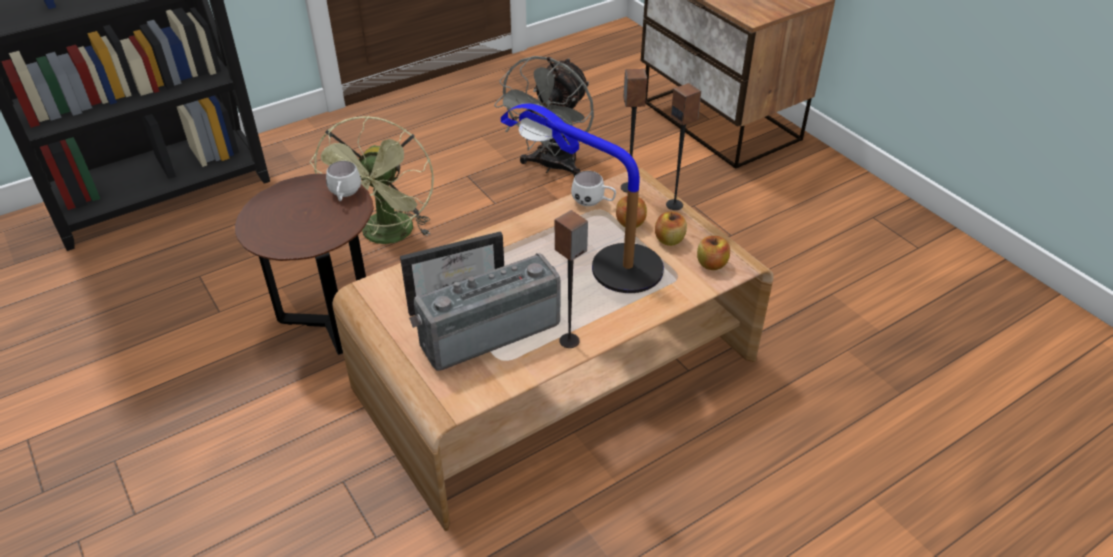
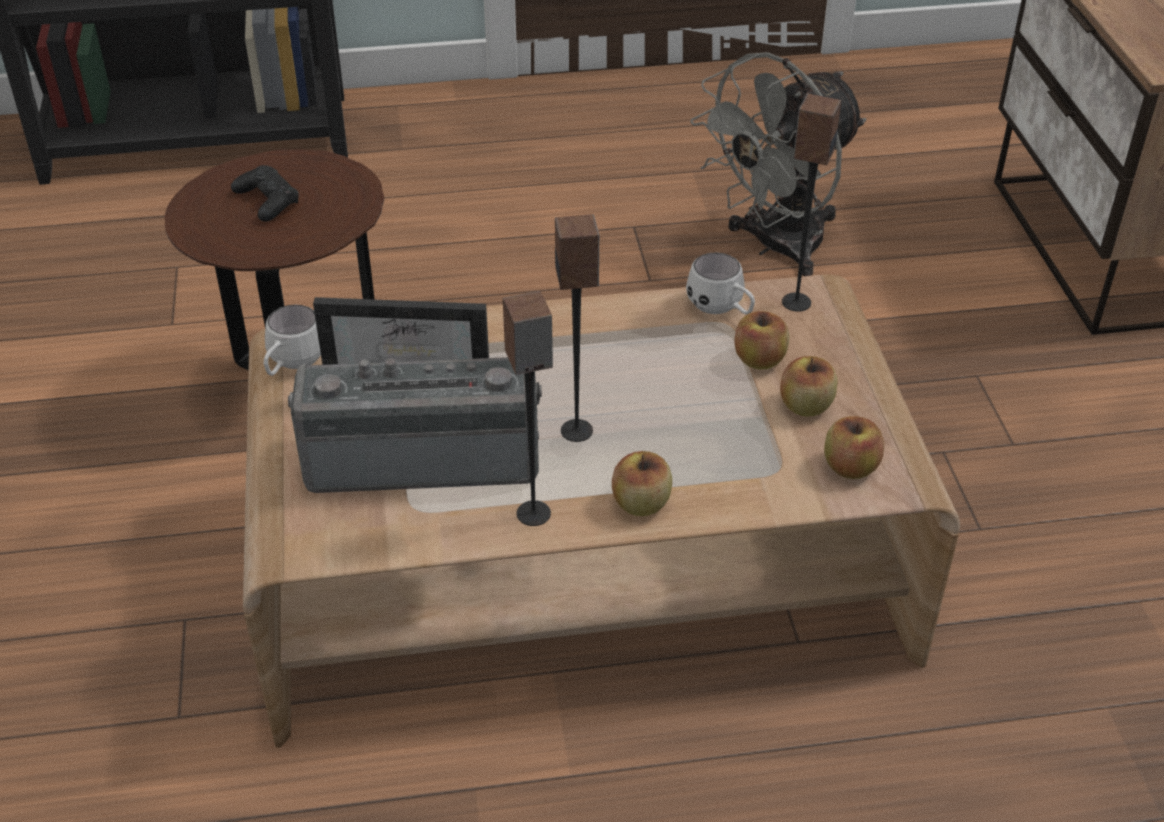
camera: 25 degrees right, 0 degrees up
(298, 212) = (267, 201): none -> black game controller
(344, 195) = (346, 194): white mug -> white mug (292, 365)
(387, 237) = (460, 285): green fan -> none
(595, 252) = (670, 390): table lamp -> none
(621, 317) = (641, 503): none -> apple
(674, 205) = (855, 352): speaker -> speaker (577, 431)

